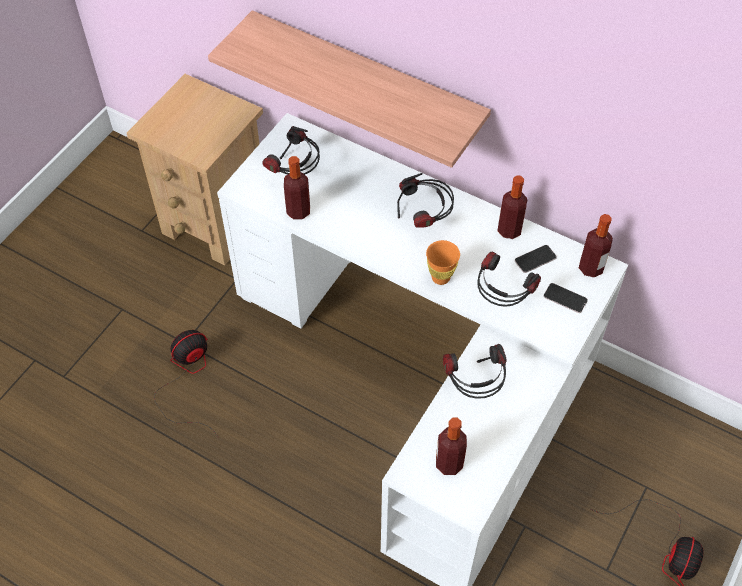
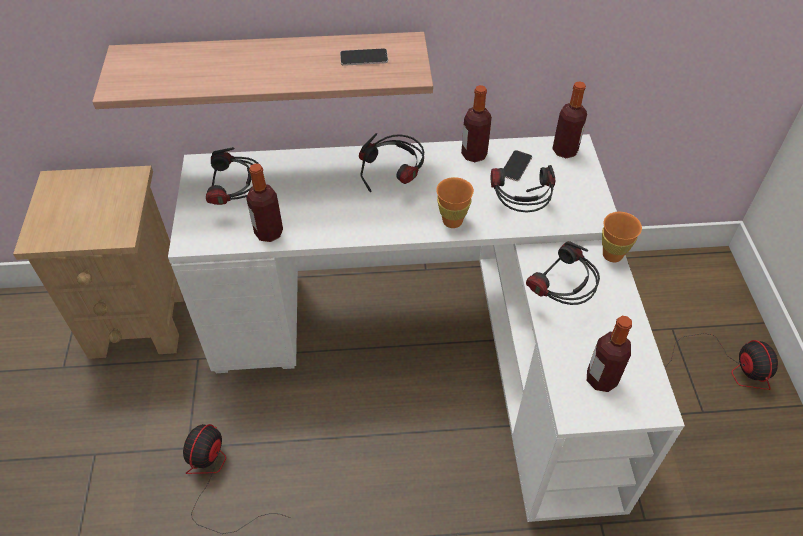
camera: 35 degrees left, 5 degrees down
(551, 378) = (612, 255): none -> orange cup
(565, 298) = (568, 184): phone -> phone (364, 58)

